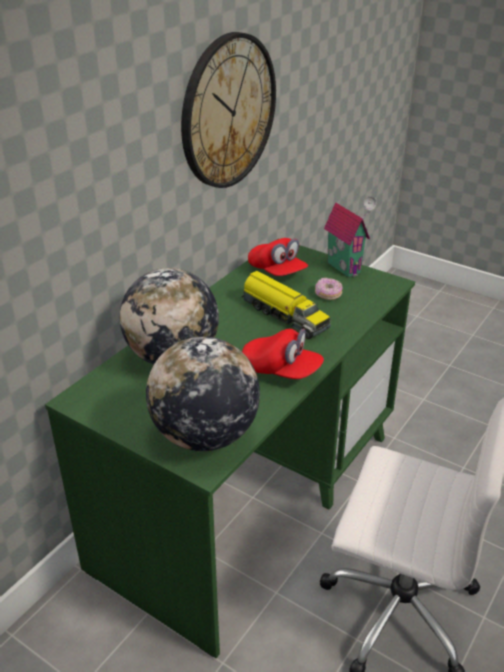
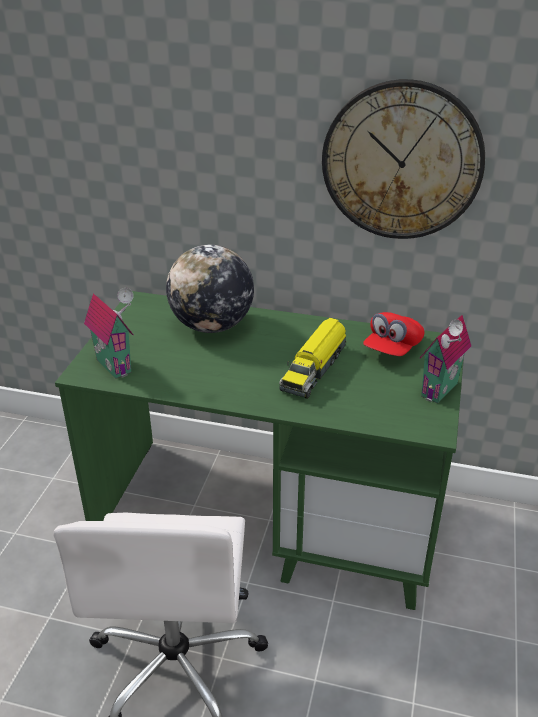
camera: 70 degrees right, 0 degrees up
(205, 435) = (116, 365): globe -> toy house
(281, 370) = (221, 384): red cap -> none
(328, 294) = (373, 388): donut -> none

